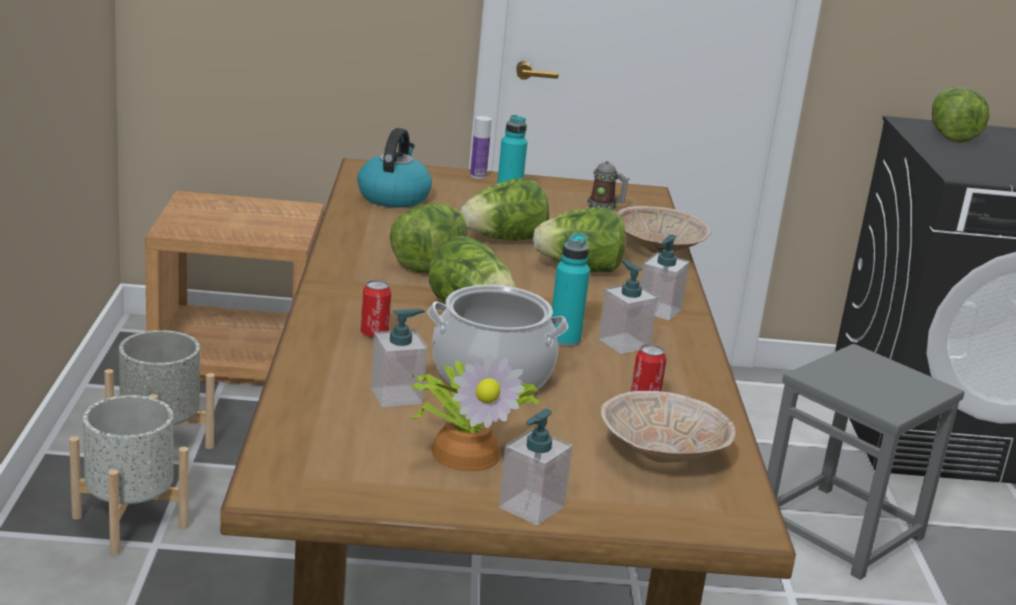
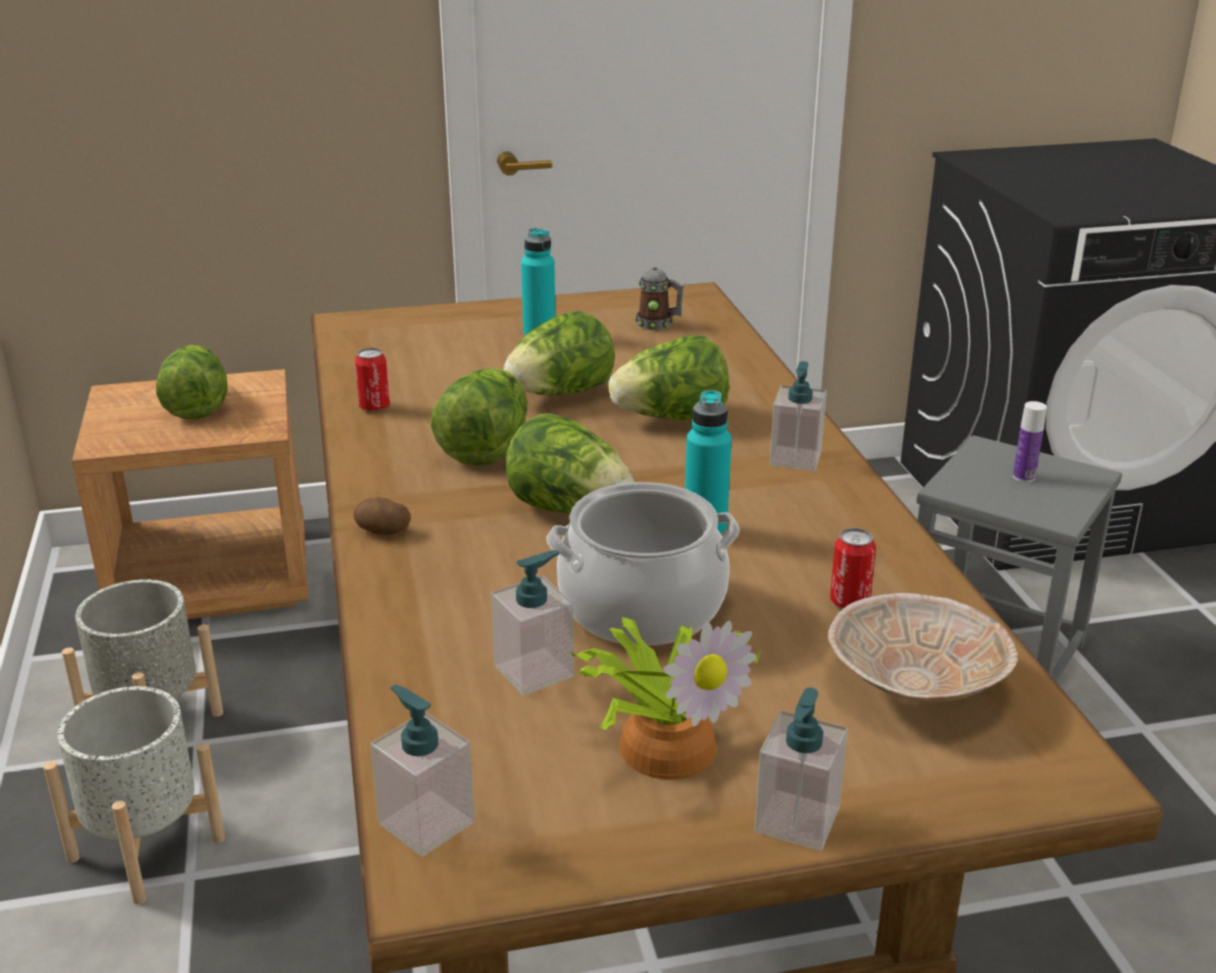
camera: 10 degrees left, 5 degrees up
(331, 299) = (382, 531): none -> potato
(374, 333) = (461, 574): can -> can (374, 407)
(393, 197) = (397, 358): kettle -> none
(478, 176) = (488, 308): bottle -> bottle (1023, 477)
(623, 343) = (779, 518): soap dispenser -> soap dispenser (426, 823)
(659, 250) = (750, 372): beige bowl -> none
(950, 136) = (1020, 165): lettuce -> lettuce (196, 407)

